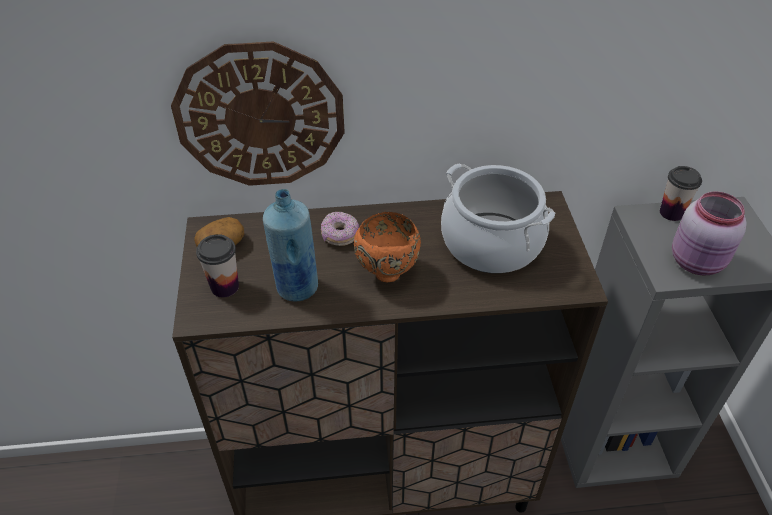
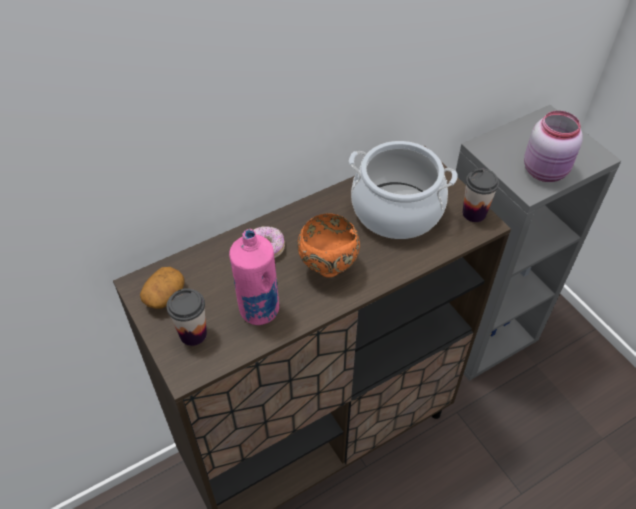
camera: 25 degrees left, 5 degrees up
(260, 116) = (170, 164): wall clock -> none
(296, 288) = (258, 310): blue bottle -> pink bottle
(671, 213) = (506, 135): cup -> cup (474, 213)

